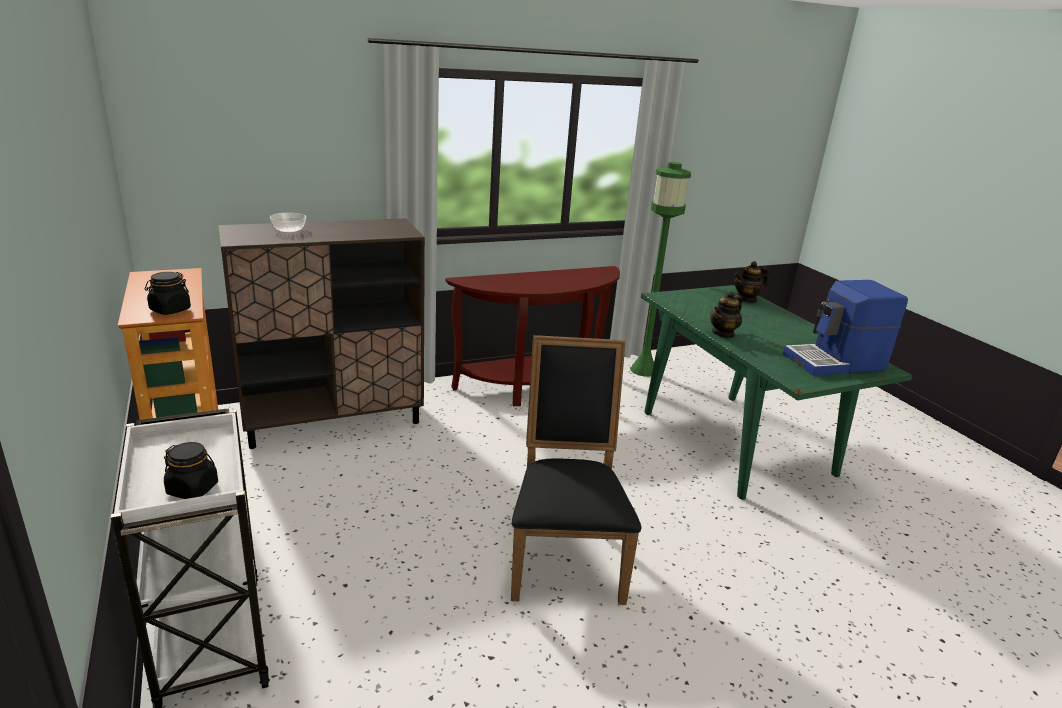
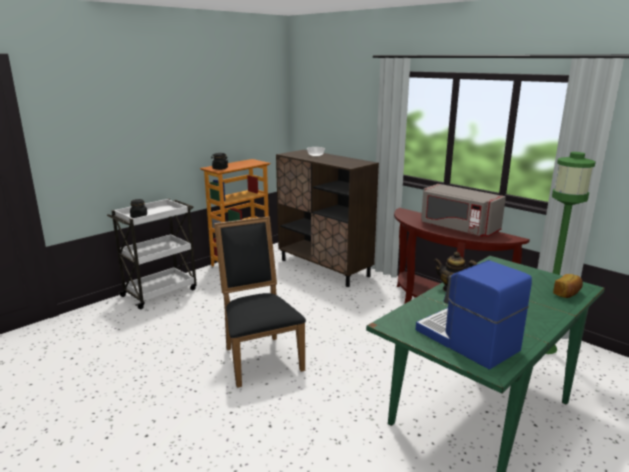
camera: 70 degrees right, 5 degrees down
(556, 278) = (458, 228): none -> grey microwave
(564, 556) = (259, 357): black chair -> black chair turned 90 degrees counterclockwise
(747, 299) = (567, 294): teapot -> bread

